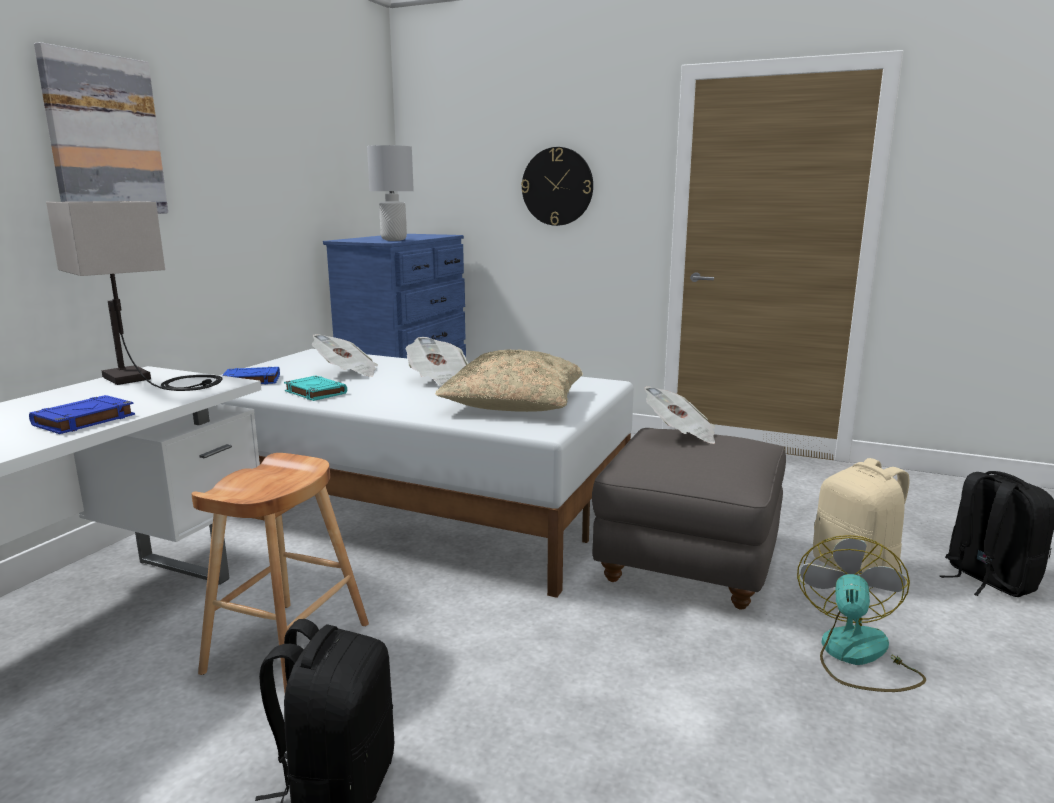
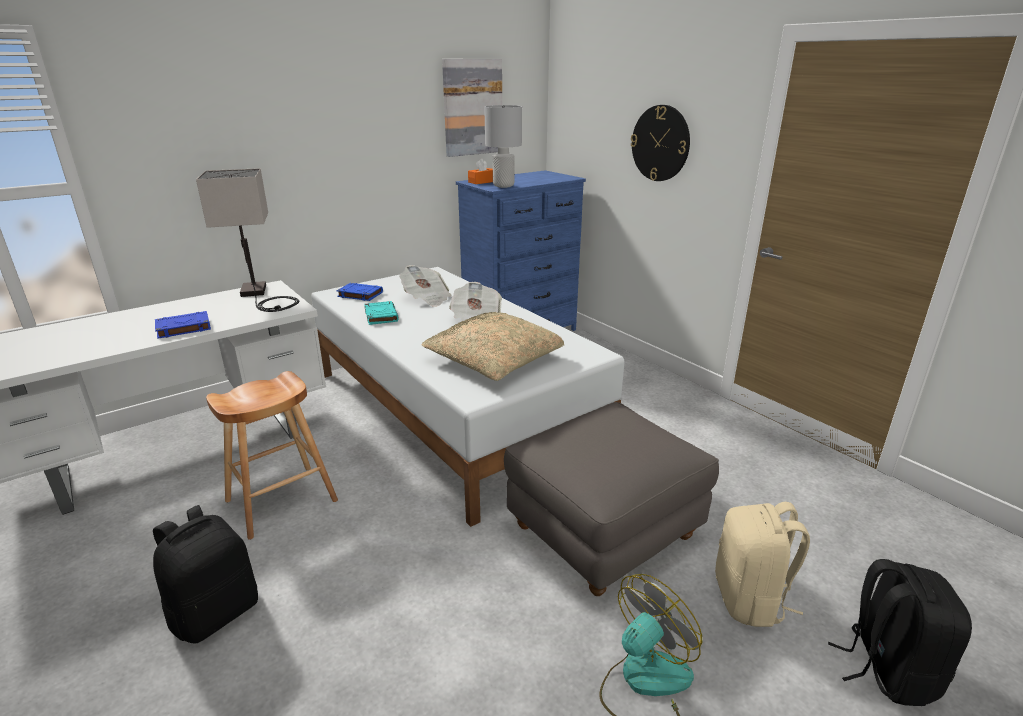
camera: 30 degrees right, 10 degrees up
(104, 136) = (260, 116): picture -> picture (472, 107)
(358, 239) = (482, 182): none -> orange tissue box
(680, 434) = (615, 423): newspaper -> none

